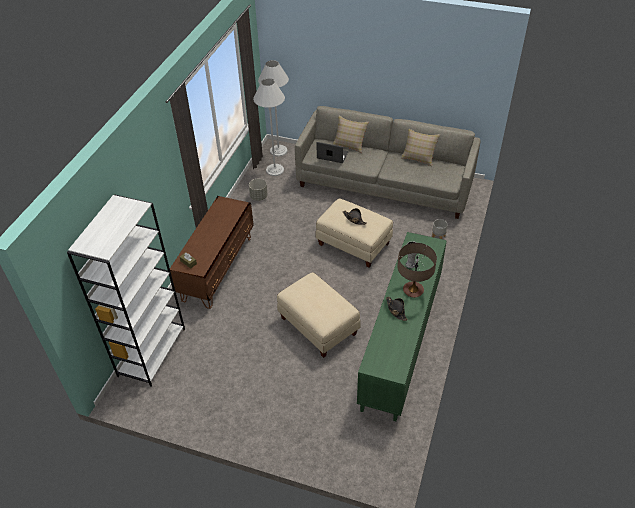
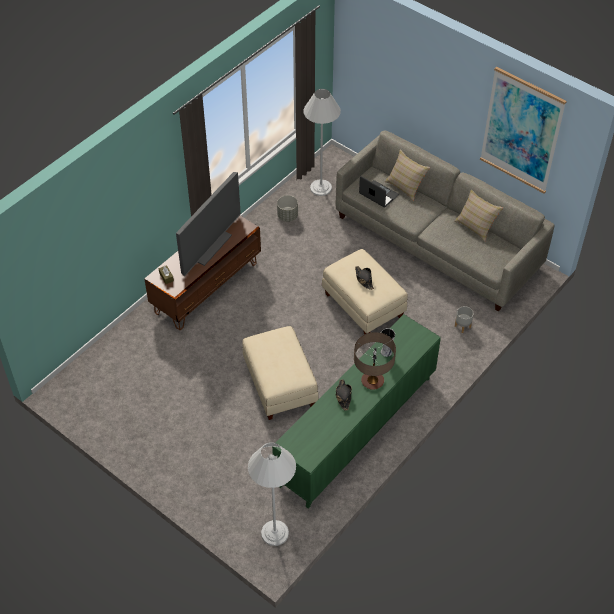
camera: 20 degrees right, 5 degrees up
(152, 351) = (104, 357): white bookcase -> none
(214, 227) = (209, 245): none -> television
(278, 151) = (336, 164): white floor lamp -> white floor lamp (274, 533)
(442, 65) = (521, 131): none -> picture

